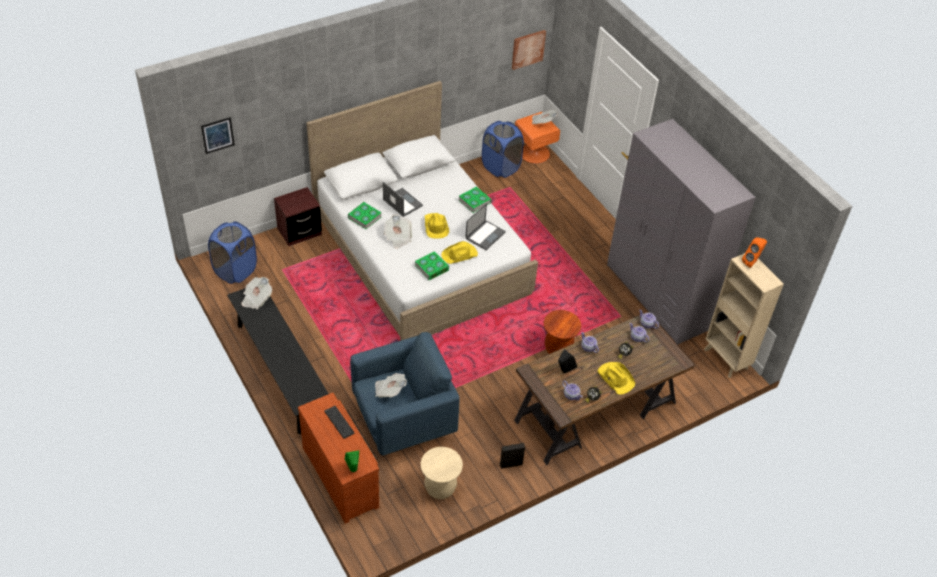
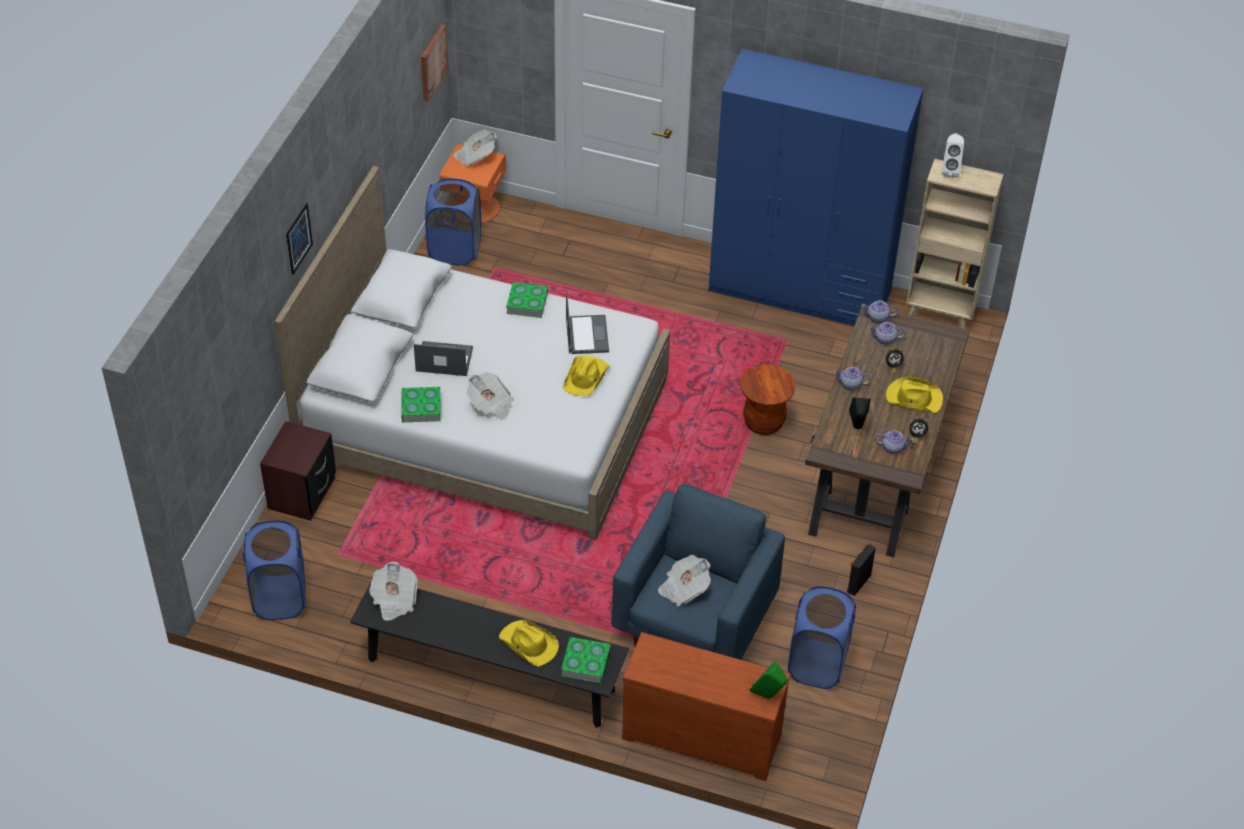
camera: 40 degrees left, 0 degrees up
(217, 135) = (201, 406): picture -> picture (299, 239)
(339, 422) = (689, 658): keyboard -> none
(431, 268) = (573, 414): book -> book (586, 663)
(435, 227) = (519, 362): yellow hat -> yellow hat (529, 644)
(440, 487) = (817, 664): beige stool -> blue laundry basket
(658, 296) = (800, 291): grey wardrobe -> blue wardrobe
(752, 262) = (950, 170): orange speaker -> white speaker

